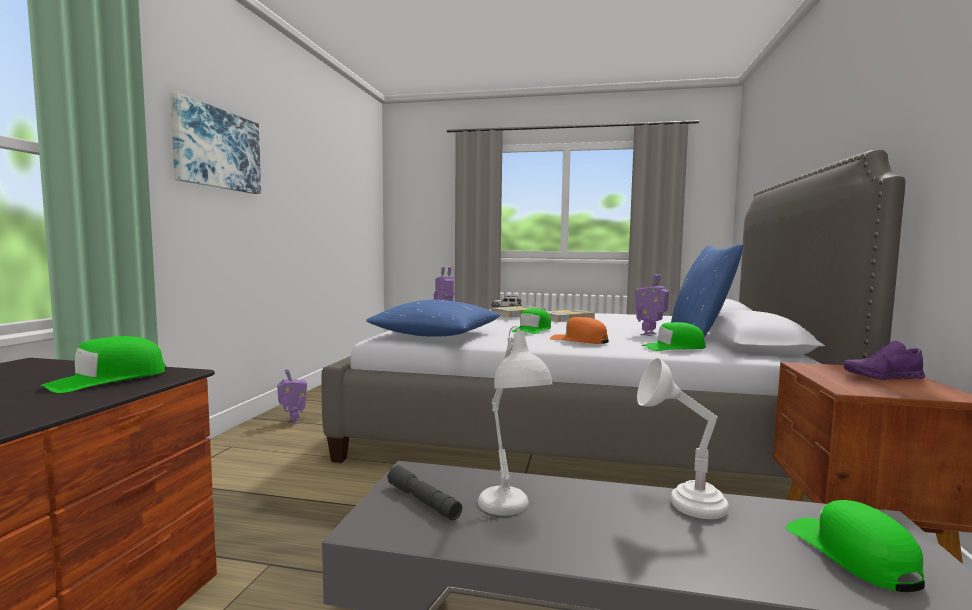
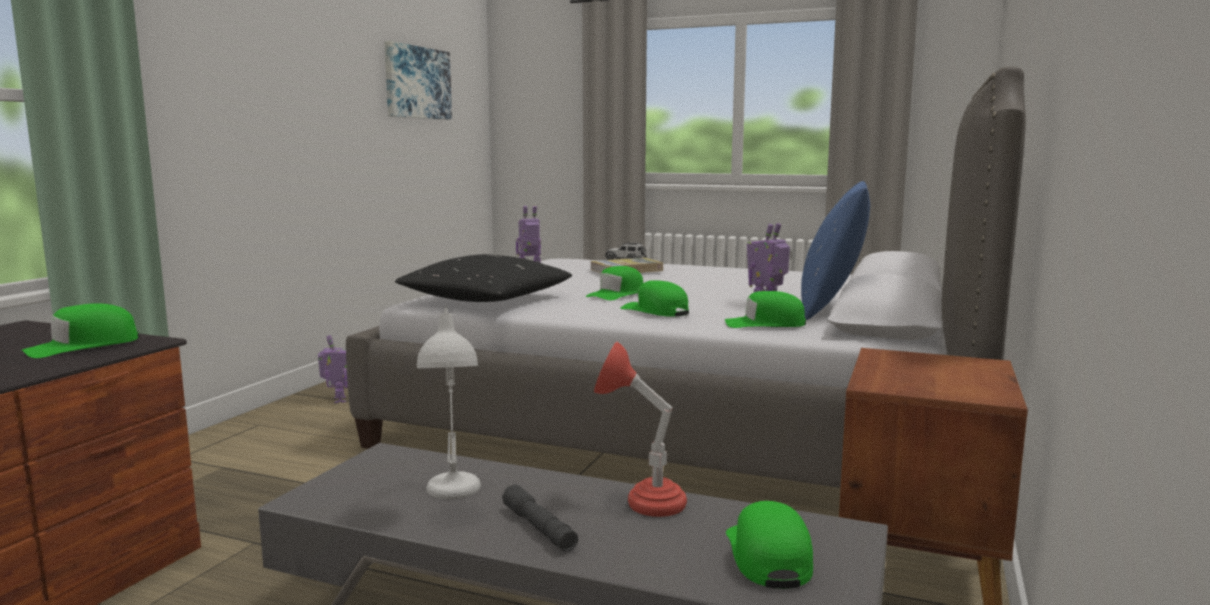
camera: 10 degrees right, 5 degrees up
(217, 149) = (234, 66): picture -> picture (417, 82)
(423, 501) = (375, 481): grey flashlight -> grey flashlight (539, 528)
(436, 335) = (486, 299): blue pillow -> black pillow
(566, 318) = (686, 277): book -> none
(579, 340) = (655, 311): orange cap -> green cap
(681, 504) = (640, 501): white table lamp -> red table lamp
(882, 377) = (951, 372): purple shoe -> none

